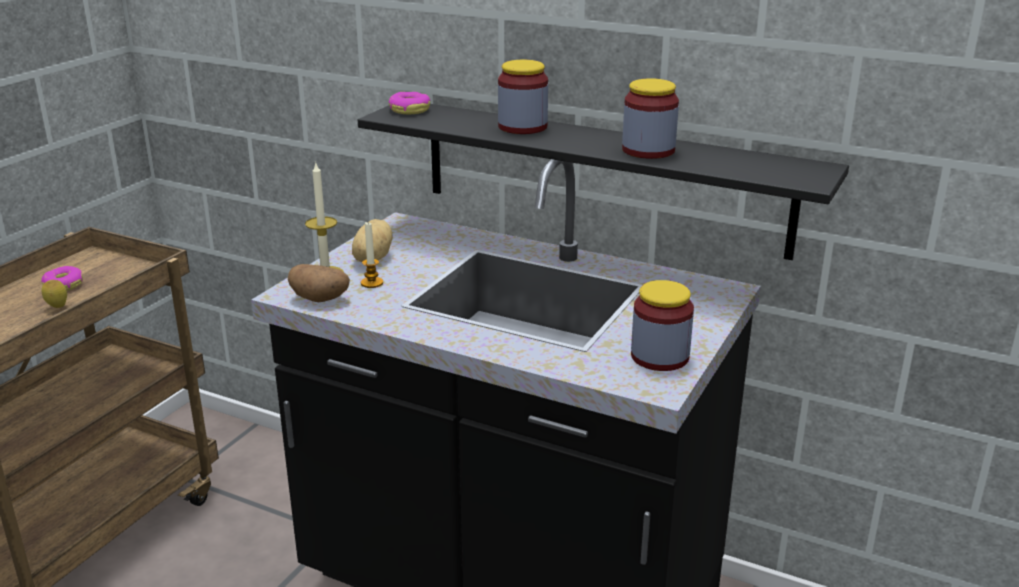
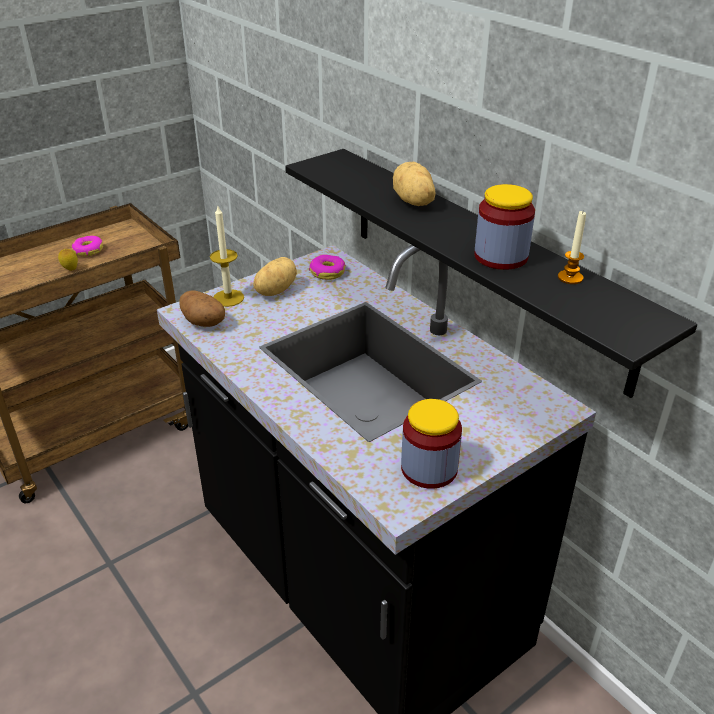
camera: 25 degrees right, 10 degrees up
(372, 283) = (255, 316): candle -> candle (570, 278)
(409, 110) = (336, 162): donut -> donut (327, 272)
(522, 127) = (413, 202): jar -> potato

